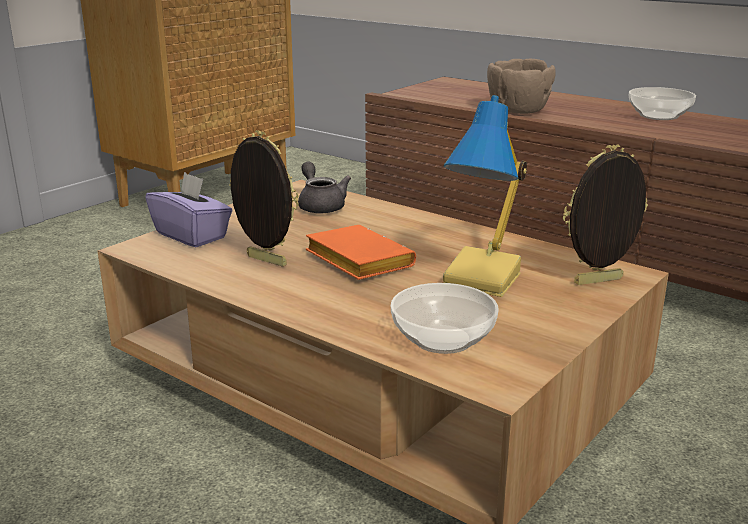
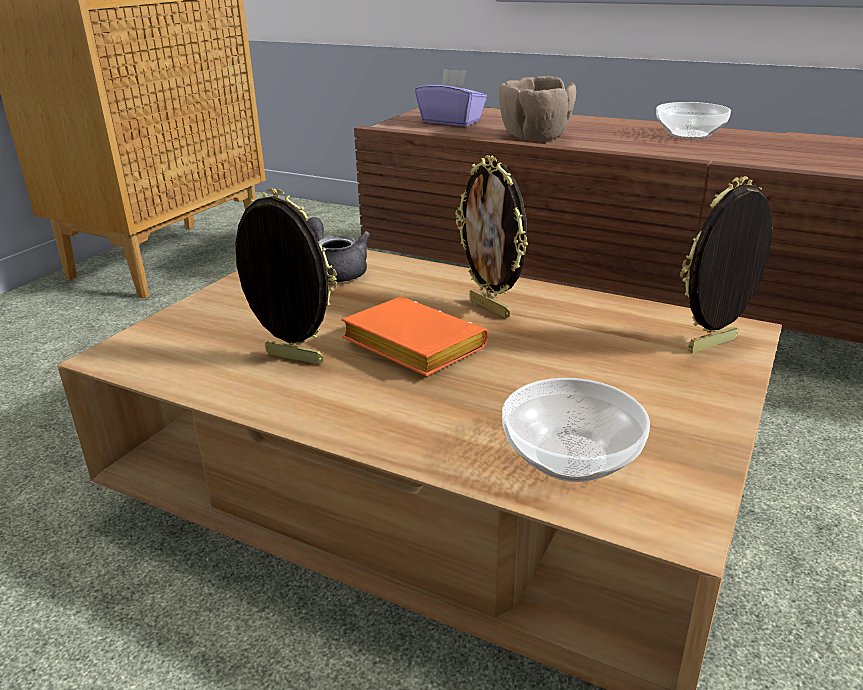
camera: 10 degrees left, 5 degrees up
(192, 235) = (184, 329): purple tissue box -> purple tissue box (451, 121)
(432, 241) = (491, 308): none -> picture frame
(485, 279) = (579, 356): table lamp -> none

